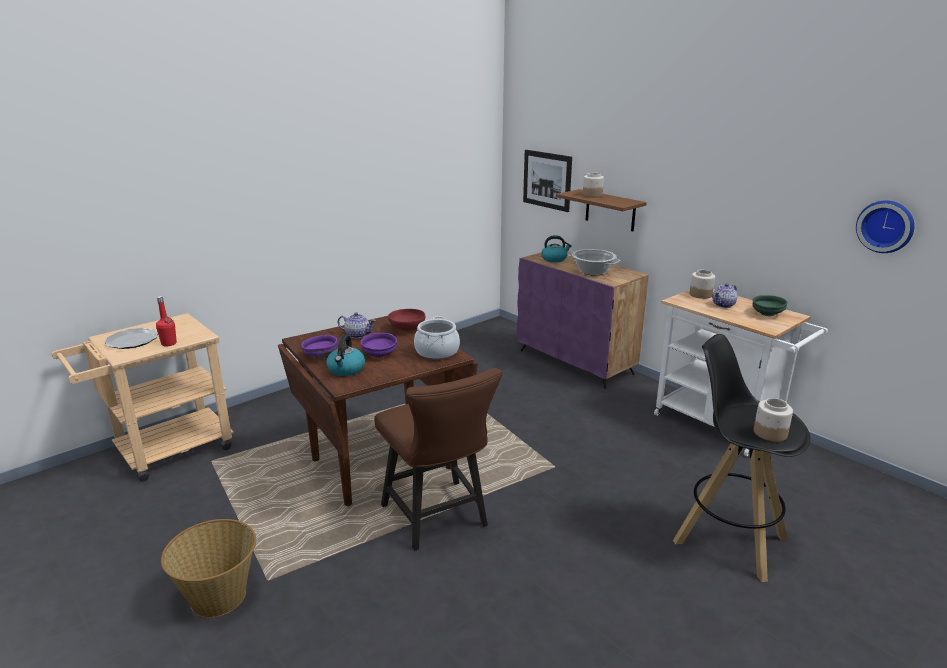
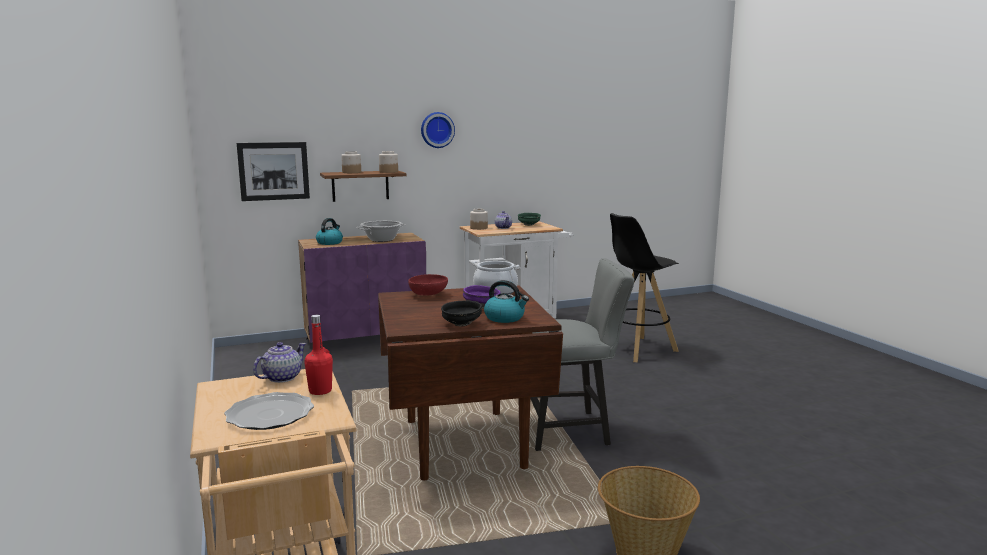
camera: 70 degrees left, 10 degrees down
(320, 356) = (461, 324): purple bowl -> black bowl
(357, 335) = (420, 310): teapot -> teapot (281, 378)
(438, 519) = (571, 429): brown chair -> grey chair
(769, 433) = (659, 258): jar -> jar (388, 172)
(886, 226) = (568, 151): wall clock -> wall clock (437, 130)

